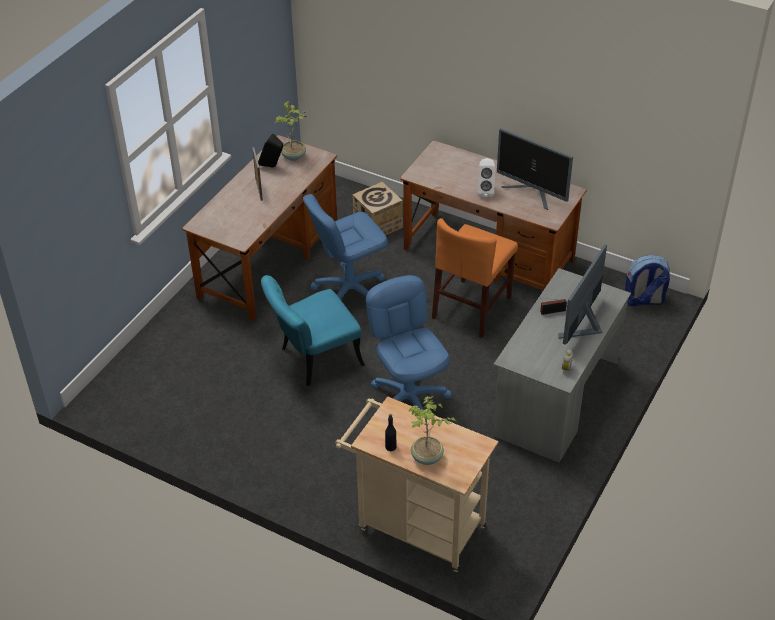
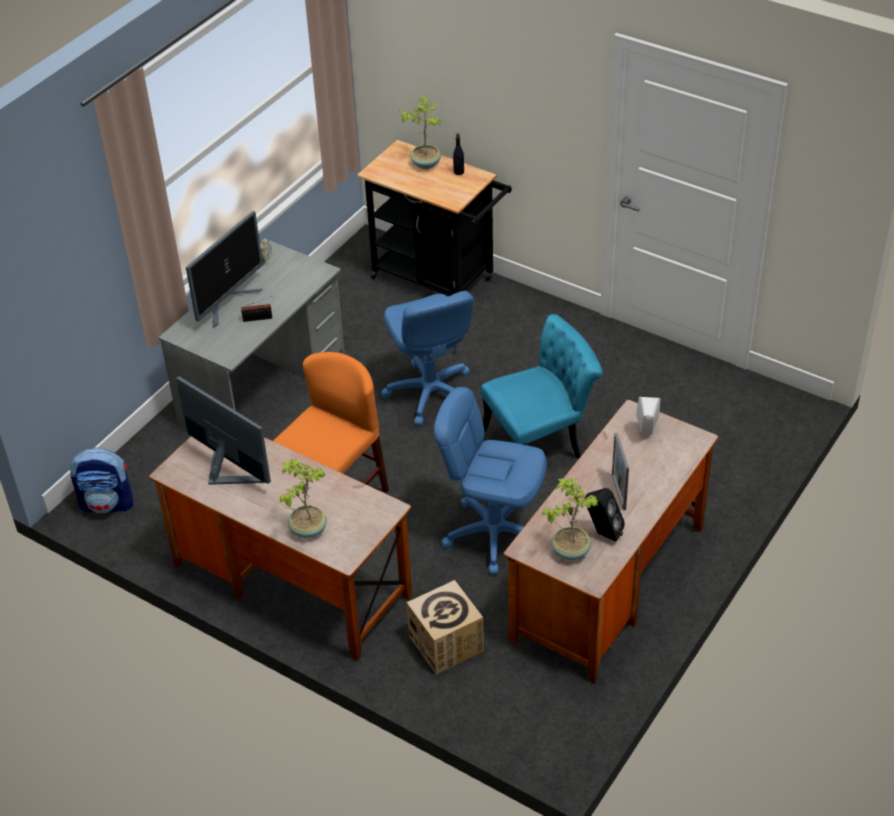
camera: 175 degrees left, 0 degrees up
(349, 290) = (494, 534): blue office chair -> blue office chair turned 135 degrees counterclockwise
(415, 525) = (439, 281): beige cart -> black cart
(466, 162) = (307, 529): none -> potted plant
(485, 191) = (292, 476): white speaker -> white speaker (646, 434)

